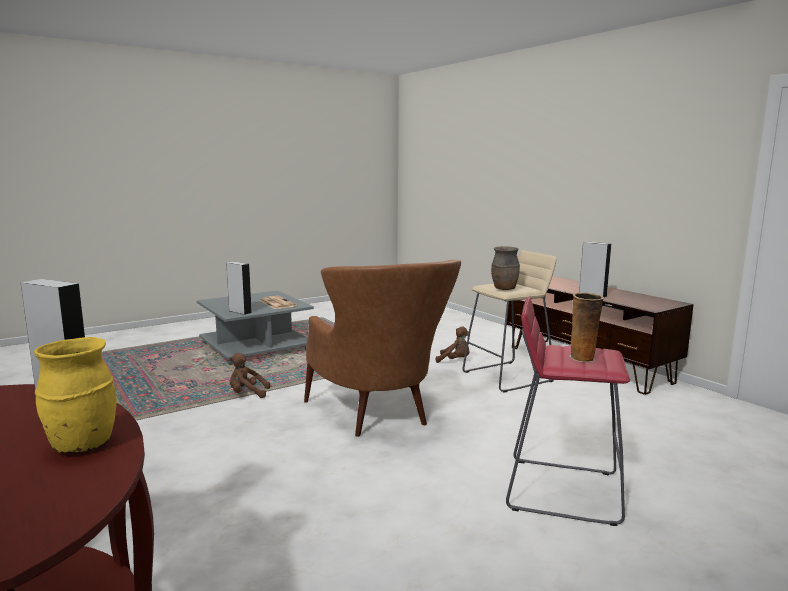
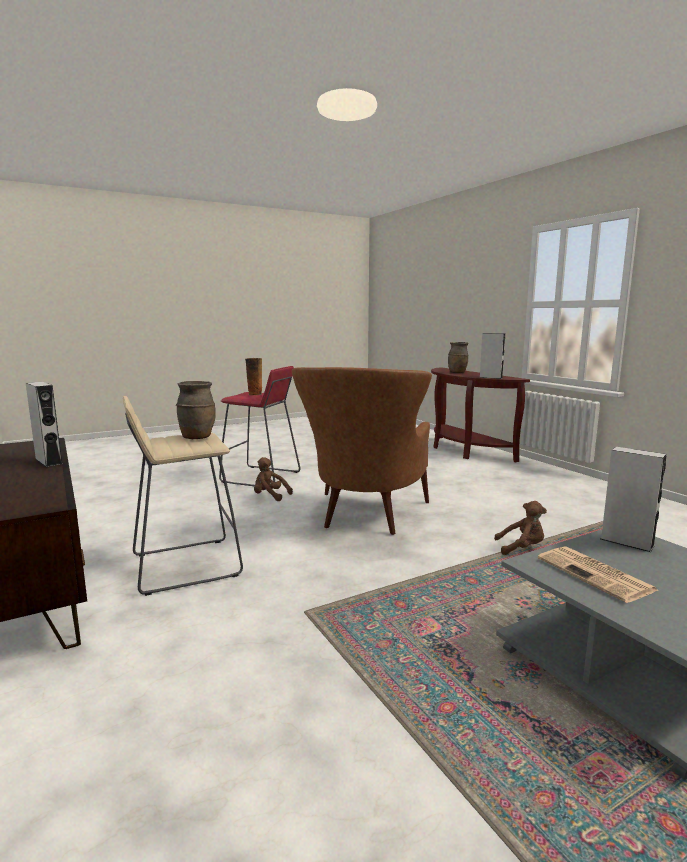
camera: 175 degrees left, 0 degrees up
(81, 445) = (457, 373): yellow vase -> brown vase
(380, 417) = (365, 519): brown armchair -> brown armchair turned 150 degrees counterclockwise
(455, 361) = (231, 604): brown plush toy -> brown plush toy (270, 496)

